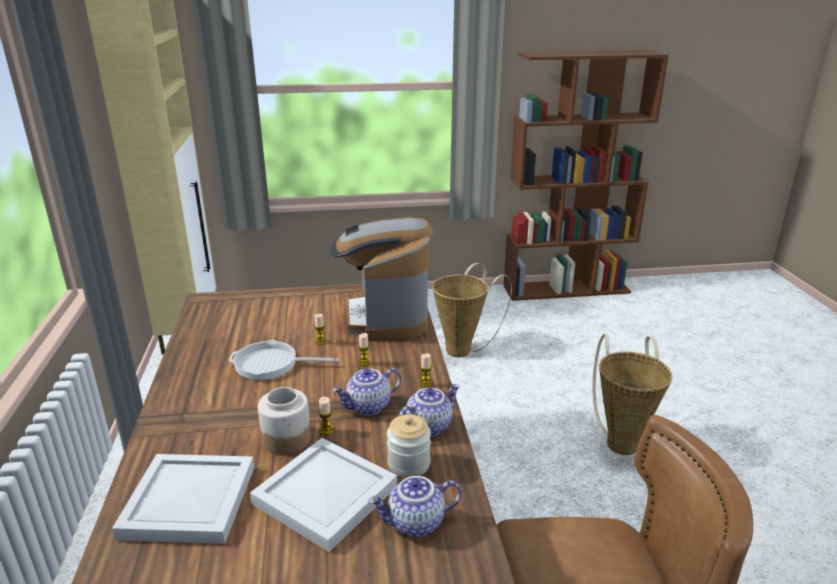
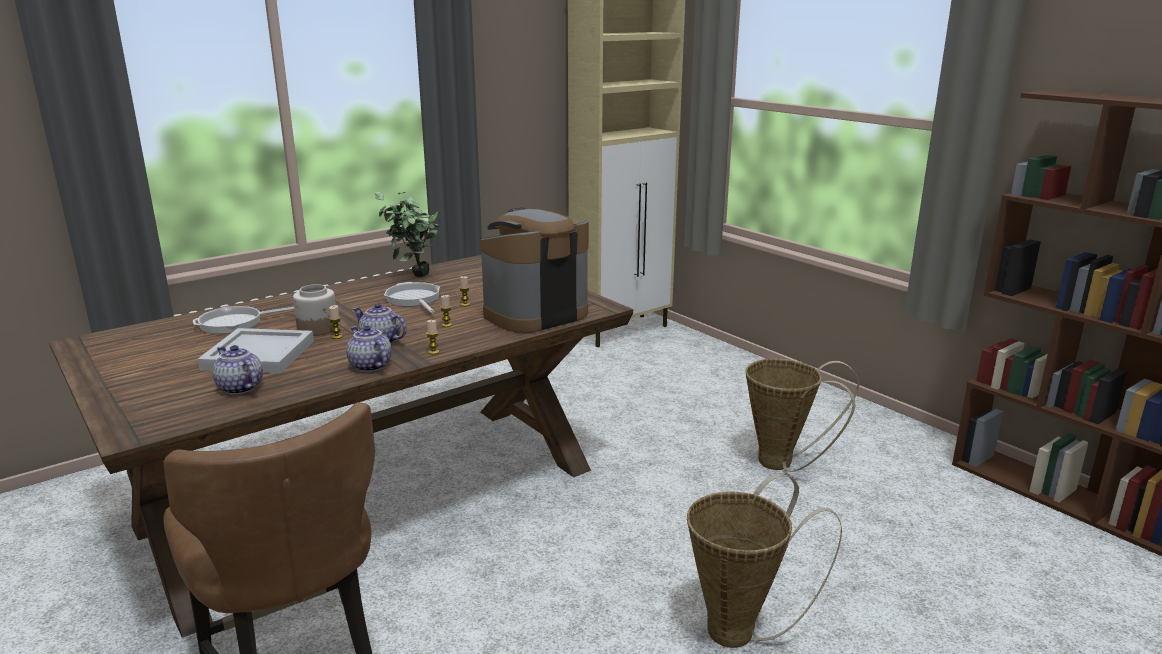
camera: 60 degrees right, 5 degrees down
(191, 500) = (236, 323): white tray -> frying pan
(200, 351) = (412, 278): none -> potted plant
(409, 464) = (311, 371): jar -> none
(428, 426) = (369, 366): teapot -> teapot turned 150 degrees counterclockwise

